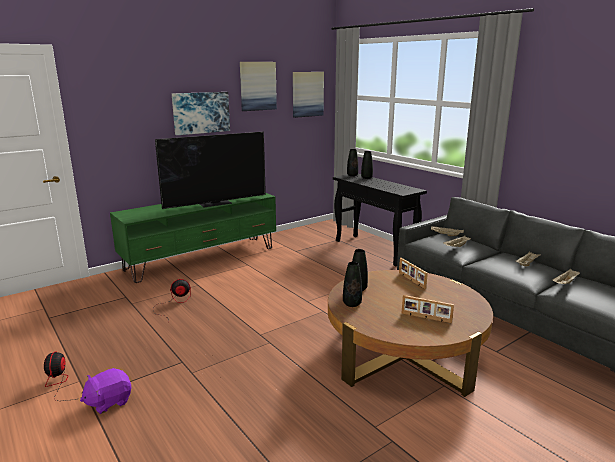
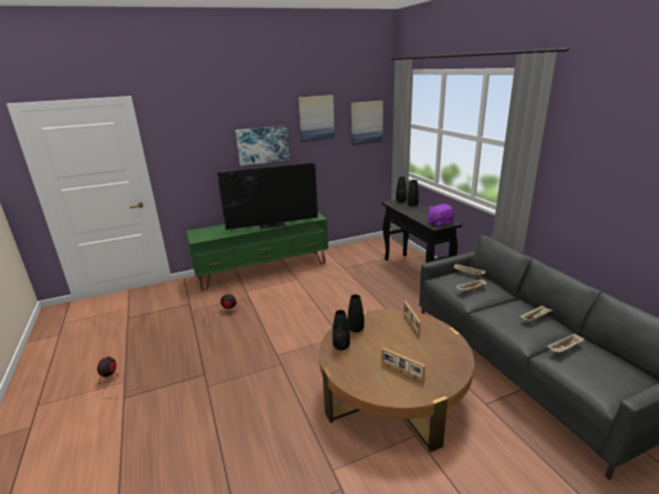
camera: 15 degrees right, 5 degrees up
(109, 401) = (136, 405): purple plush toy -> purple plush toy (439, 223)

